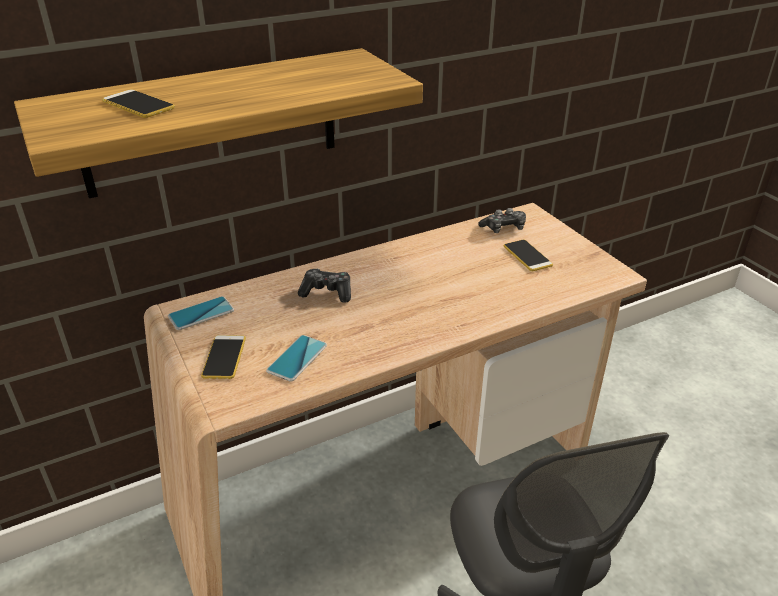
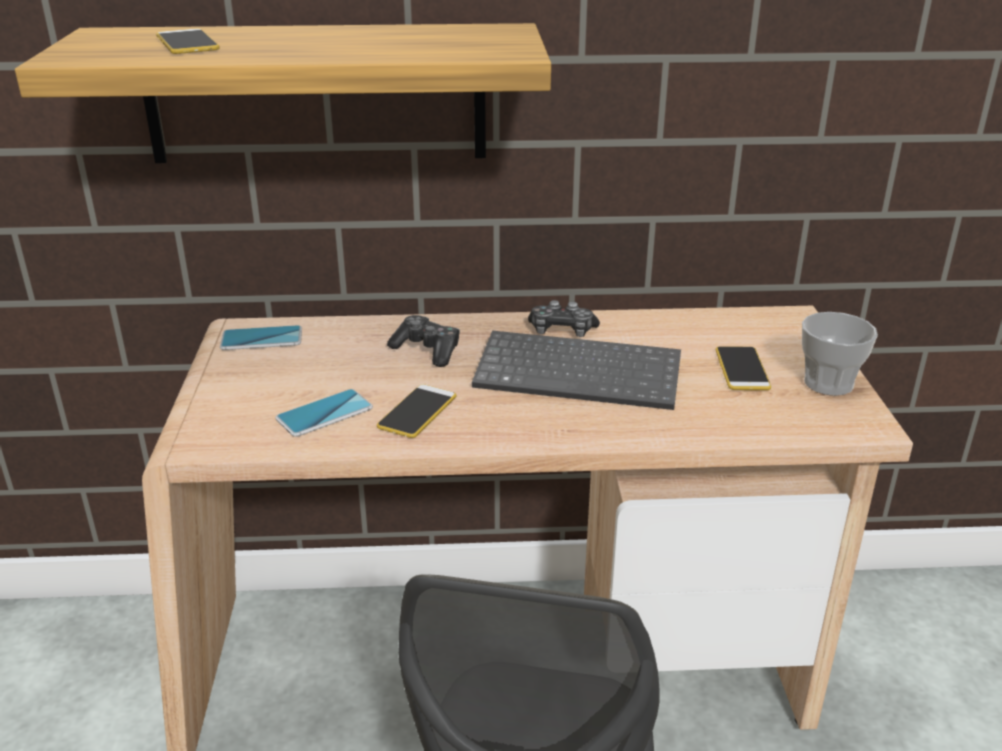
camera: 25 degrees right, 5 degrees down
(224, 357) = (244, 390): phone -> phone (417, 412)
(438, 283) = (581, 373): none -> keyboard
(503, 228) = (737, 328): game controller -> game controller (562, 331)
(579, 253) = (828, 383): none -> cup

